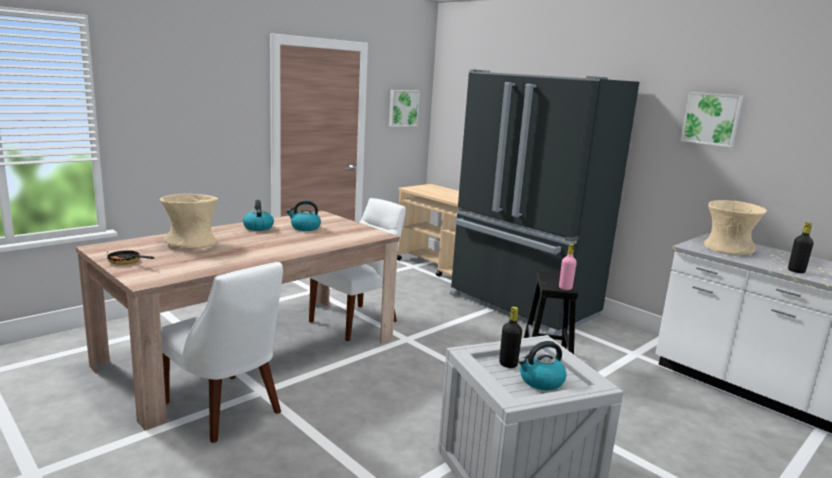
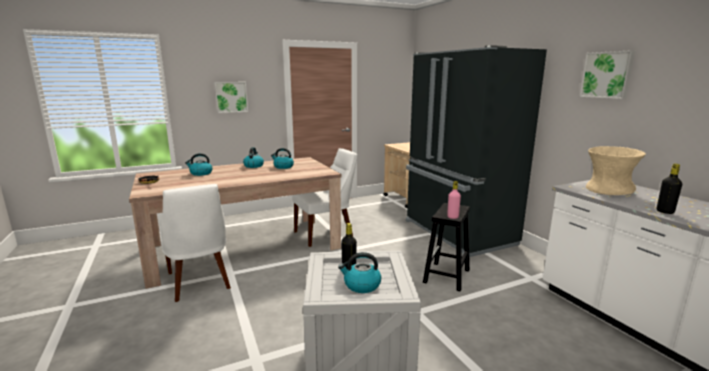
camera: 20 degrees right, 0 degrees up
(191, 243) = (200, 173): beige vase -> kettle
(402, 108) = (387, 88): picture -> picture (231, 97)

